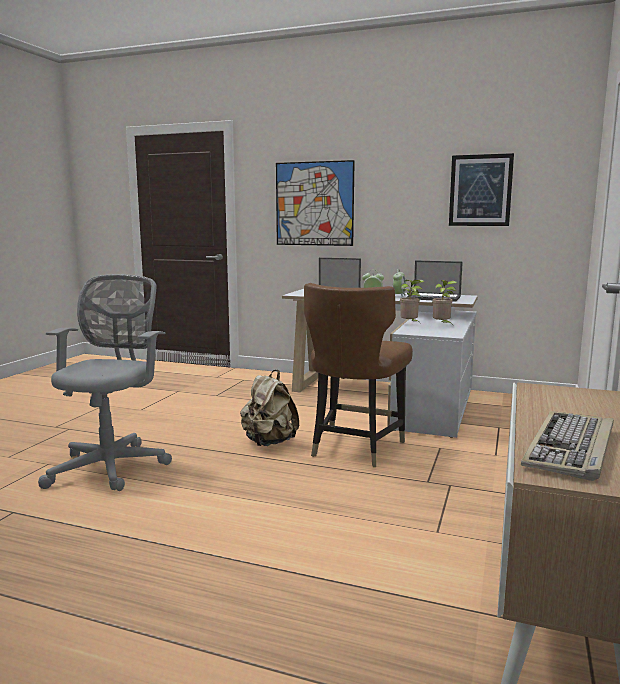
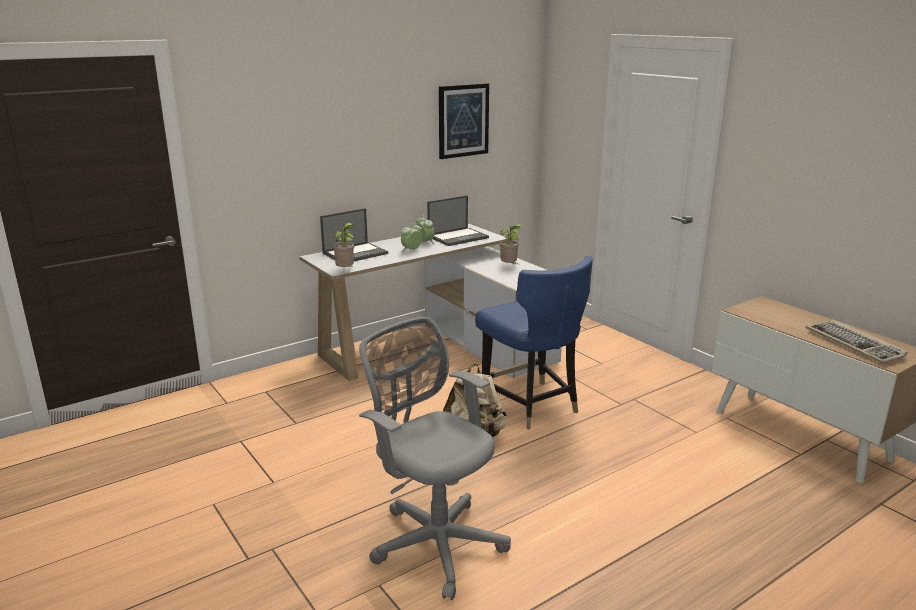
camera: 55 degrees left, 10 degrees up
(314, 204) = (299, 150): picture -> none
(355, 448) = (531, 405): brown chair -> blue chair
(410, 324) = (489, 273): potted plant -> potted plant (346, 271)

